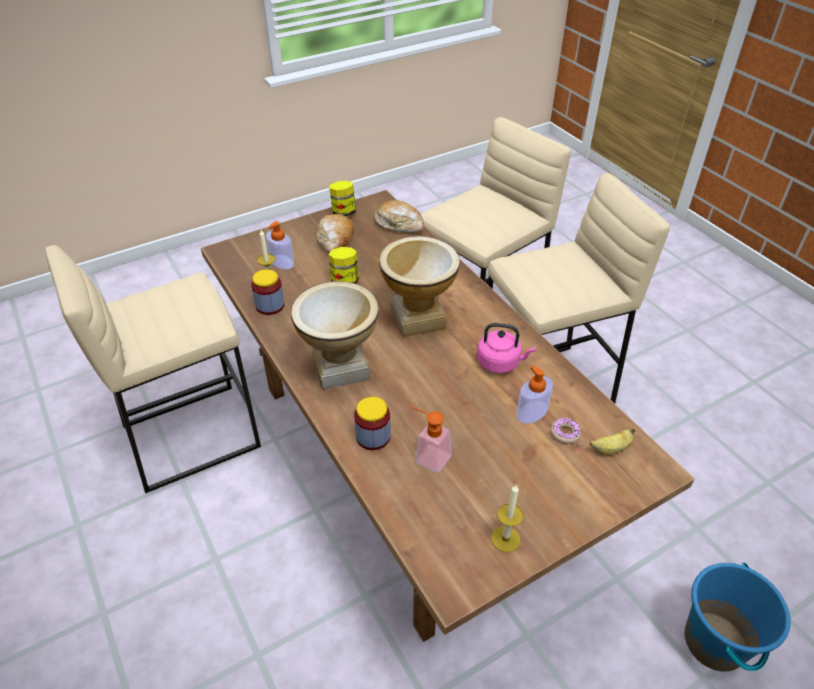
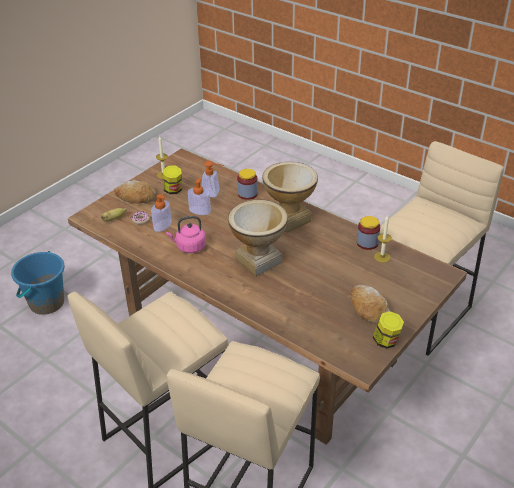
camera: 160 degrees right, 5 degrees down
(282, 262) = (391, 276): soap dispenser -> soap dispenser (200, 210)
(345, 281) = (330, 274): jar -> jar (173, 190)
(399, 224) = (325, 342): bread -> bread (135, 197)

